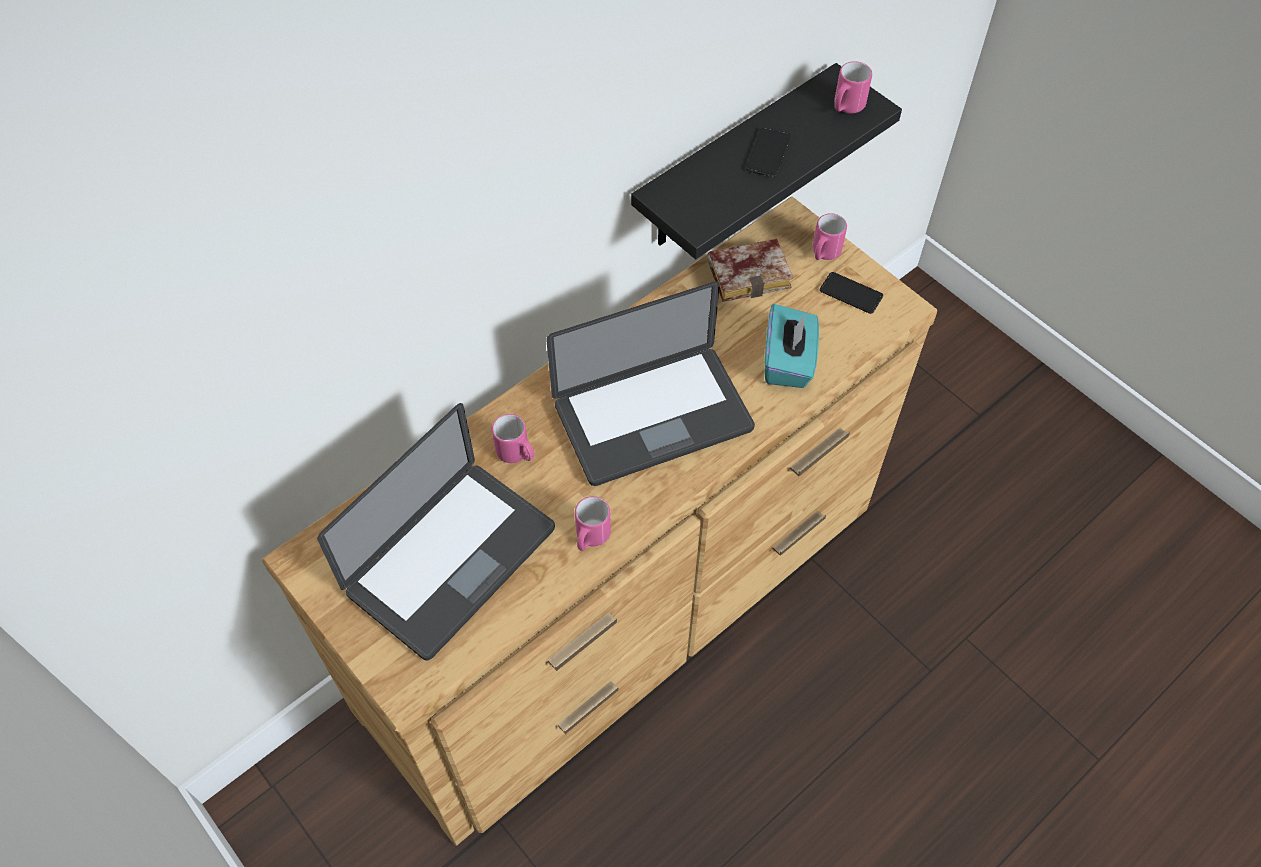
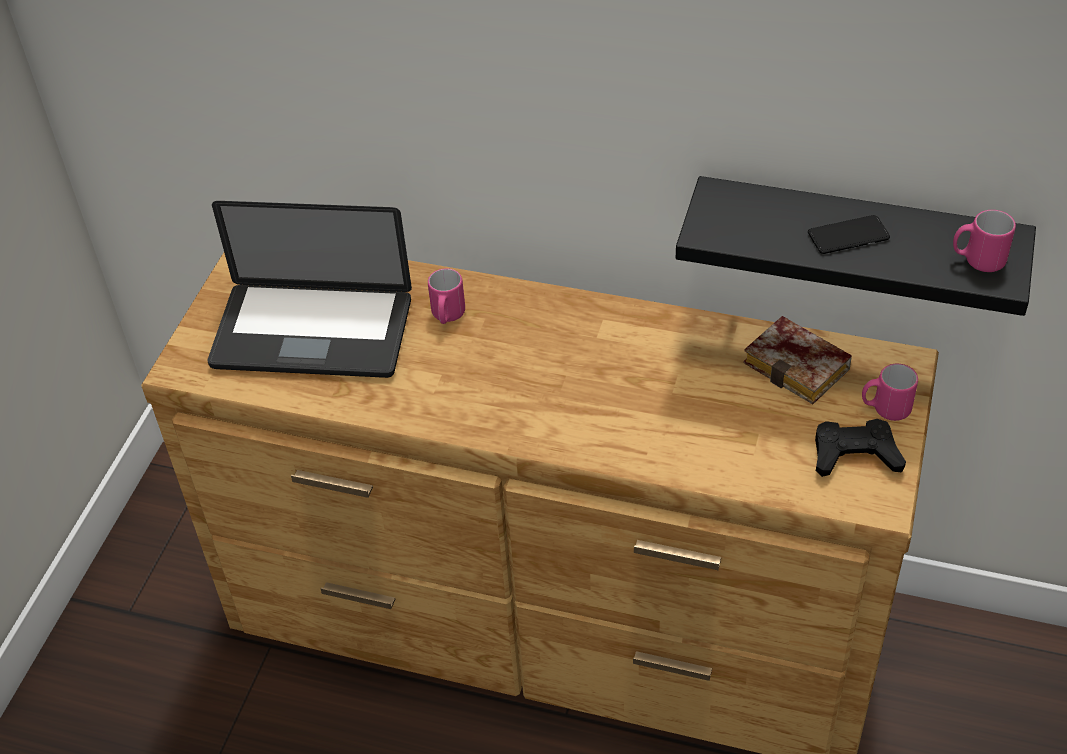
camera: 60 degrees right, 10 degrees down
(590, 538) = (400, 406): pink mug -> none
(653, 417) = (563, 382): laptop -> none
(788, 362) = (718, 446): turquoise tissue box -> none
(851, 293) = (855, 454): phone -> black game controller

